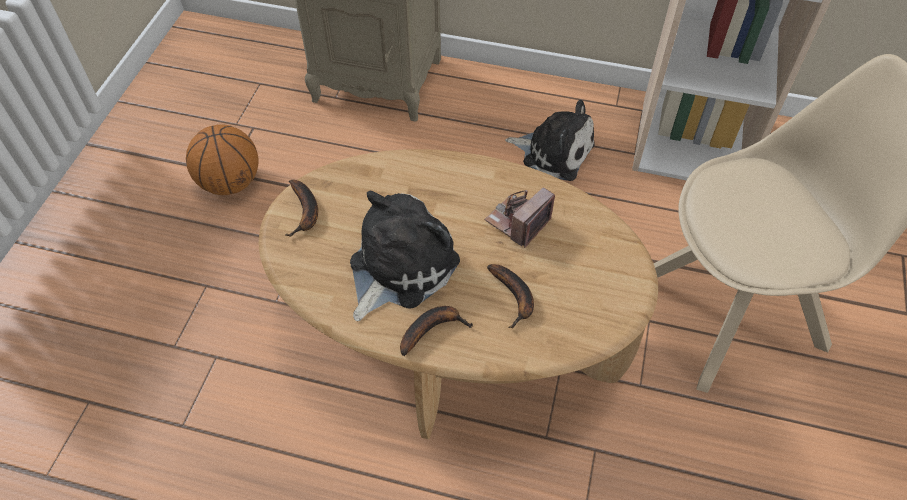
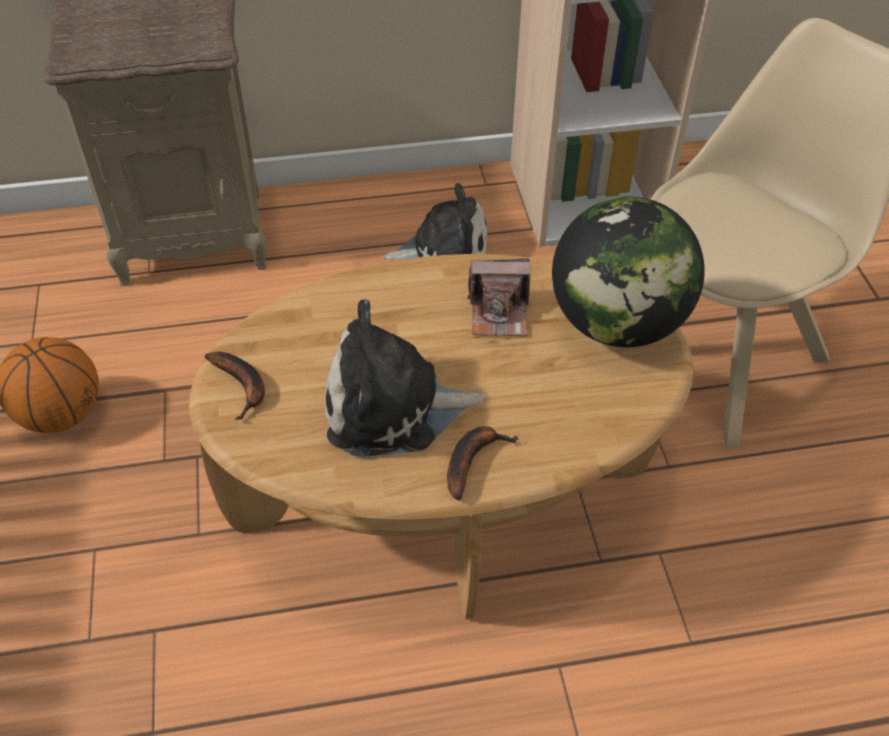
camera: 25 degrees left, 5 degrees down
(398, 267) = (393, 408): plush toy -> plush toy turned 105 degrees counterclockwise
(515, 298) = (543, 394): banana -> none
(518, 222) = (499, 314): camera -> camera turned 105 degrees counterclockwise
(606, 262) = (617, 324): none -> globe

